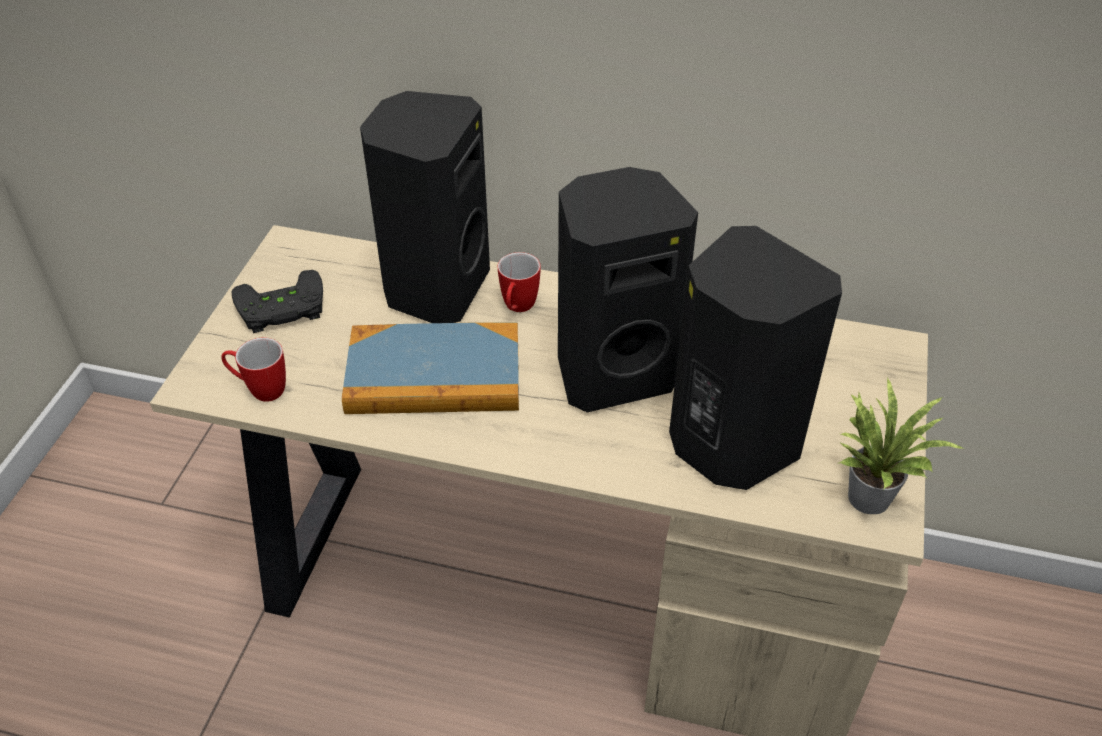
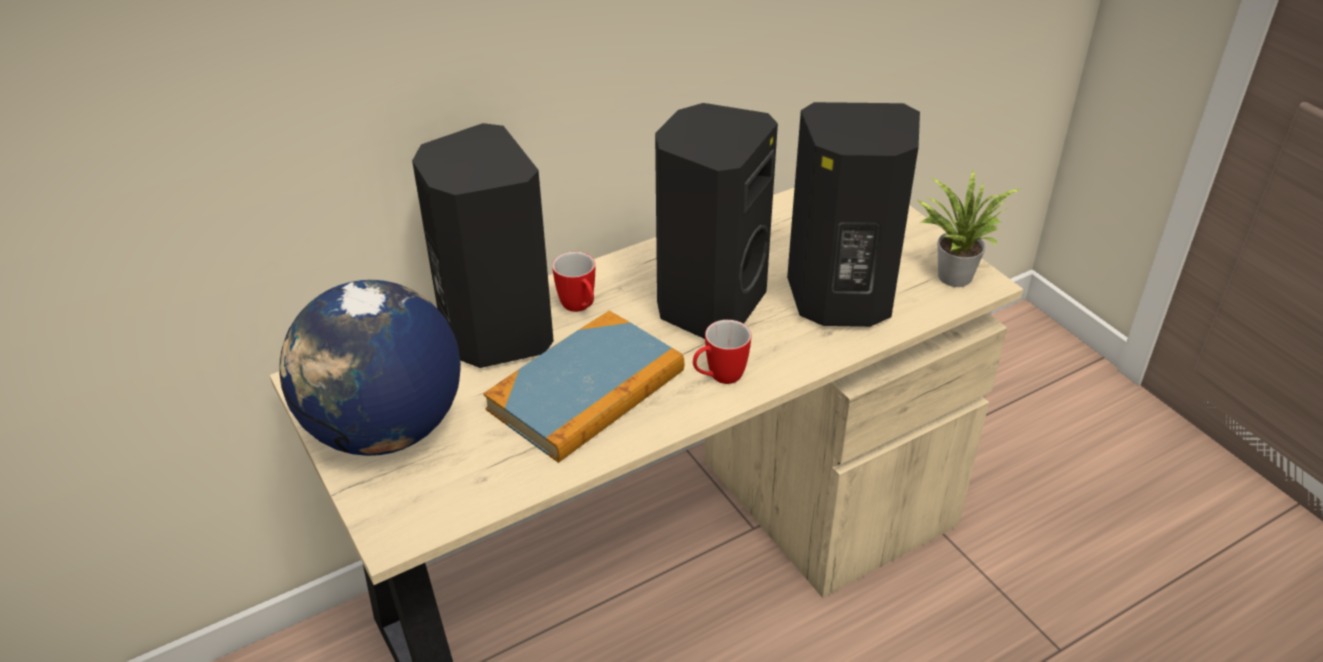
camera: 45 degrees left, 5 degrees down
(260, 389) = (459, 496): mug -> mug (719, 378)
(281, 310) = (384, 430): black game controller -> globe

